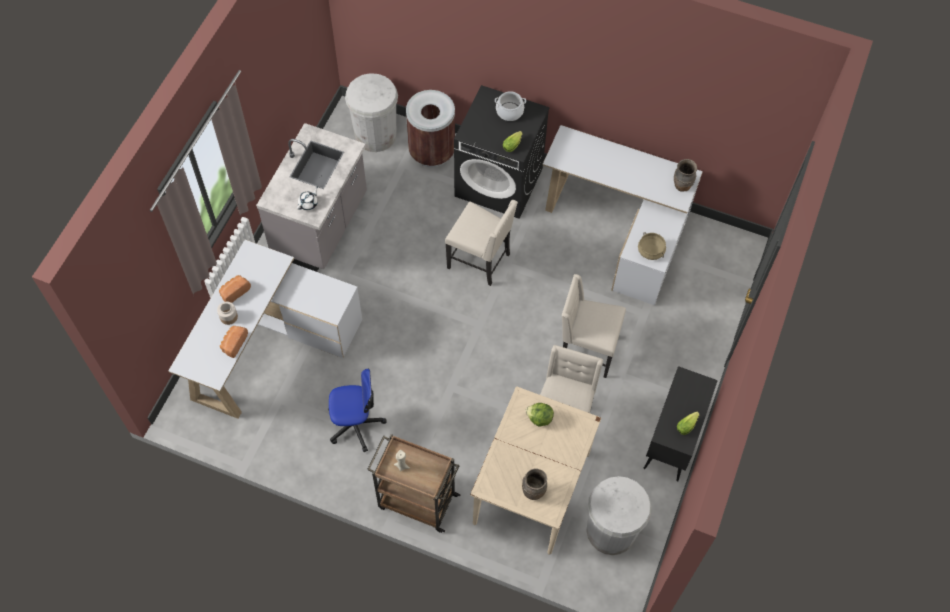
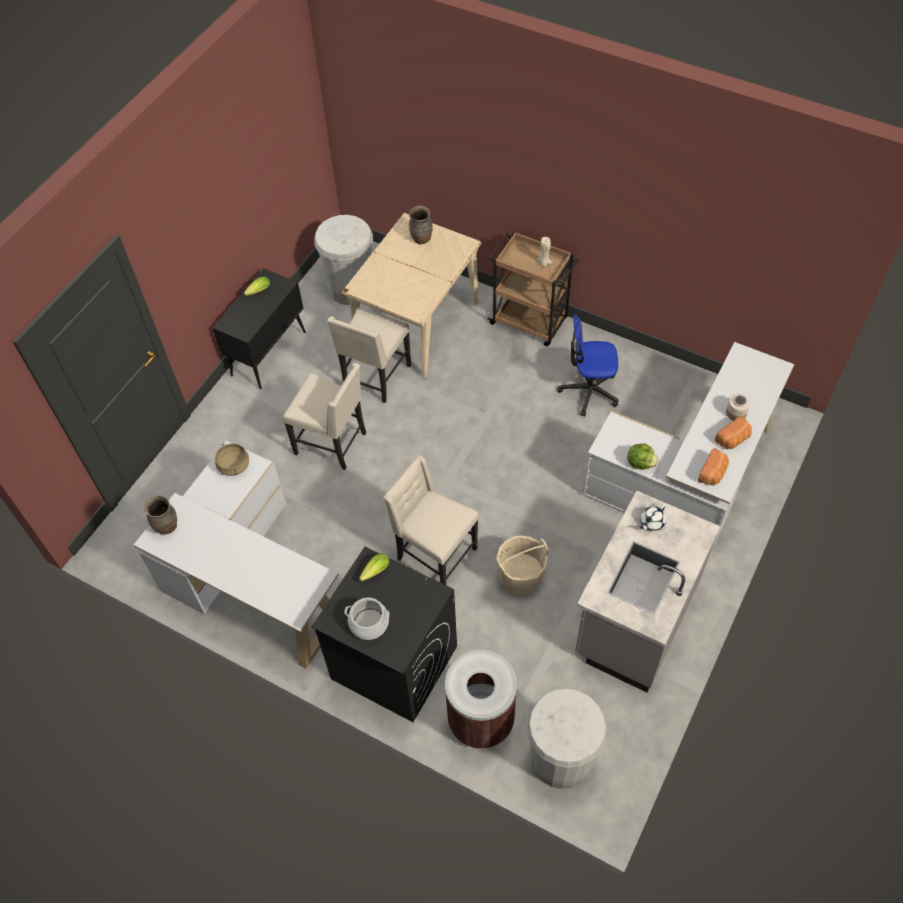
camera: 170 degrees left, 5 degrees down
(233, 343) = (726, 385): bread -> bread (713, 473)
(410, 249) = (521, 577): none -> beige bucket
(539, 418) = (403, 294): lettuce -> lettuce (640, 462)

